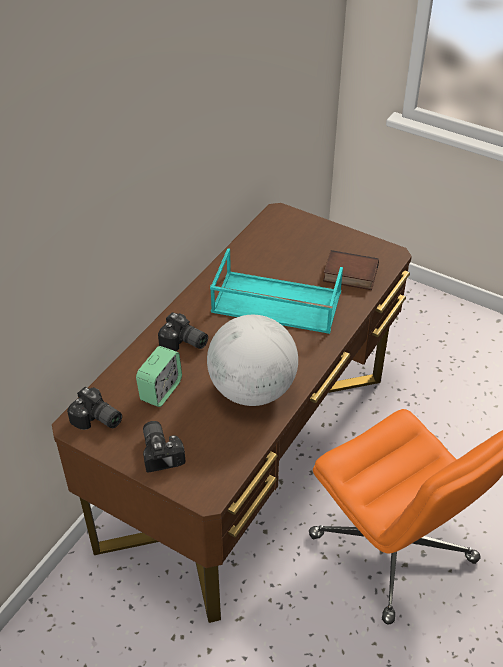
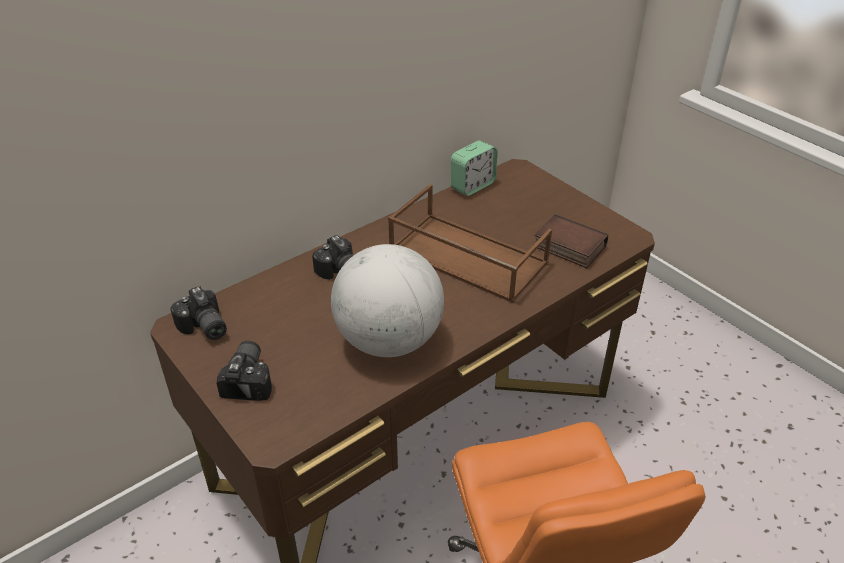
camera: 20 degrees right, 5 degrees down
(161, 390) = (288, 315): alarm clock -> alarm clock (472, 186)
(275, 303) = (465, 256): turquoise tray -> brown tray

